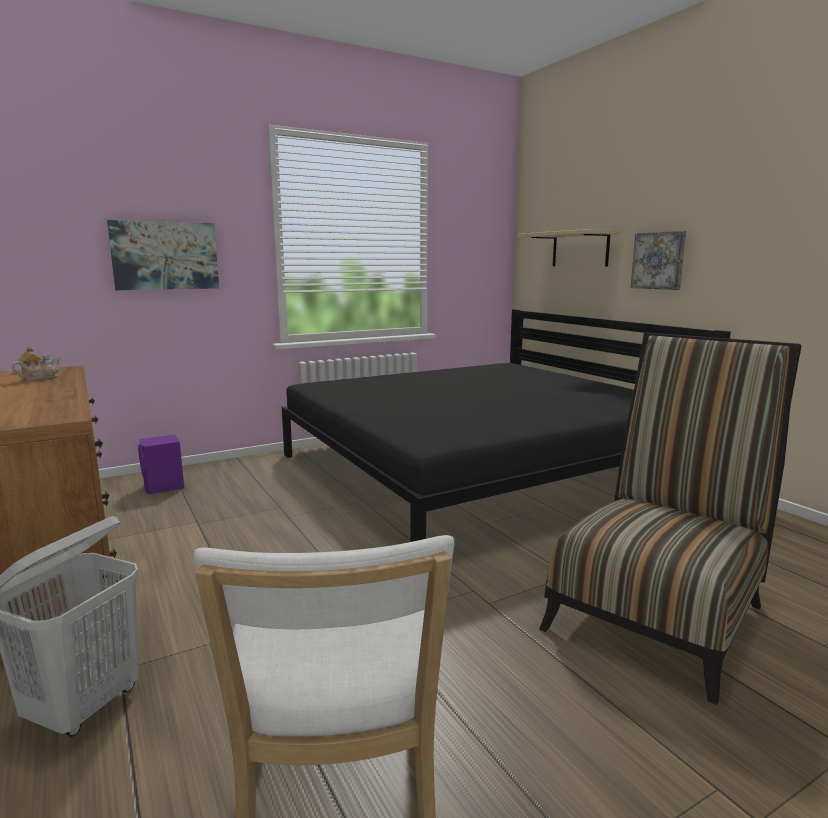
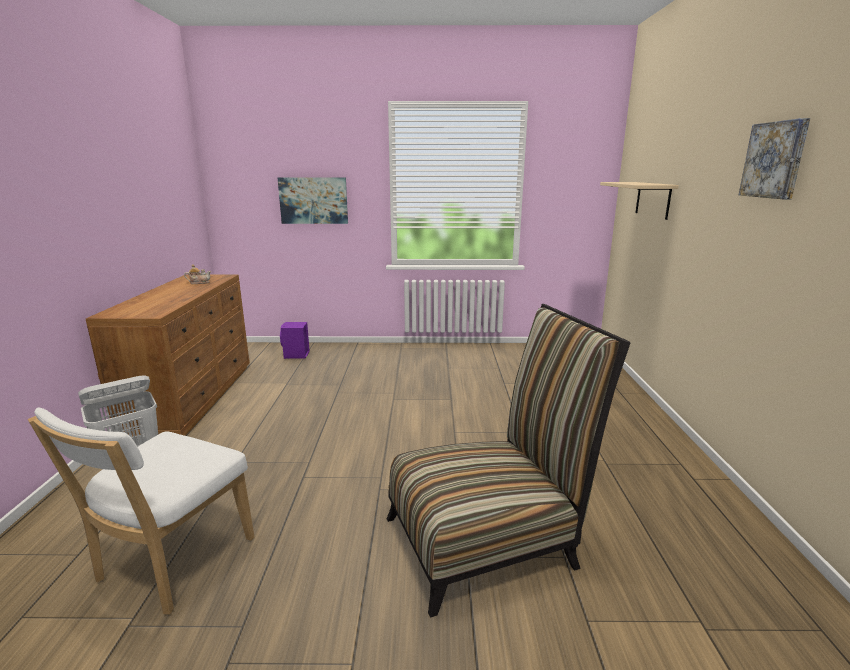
camera: 30 degrees right, 5 degrees up
(481, 470) = (507, 388): black bed -> none
(659, 260) = (699, 220): picture -> picture (775, 160)

